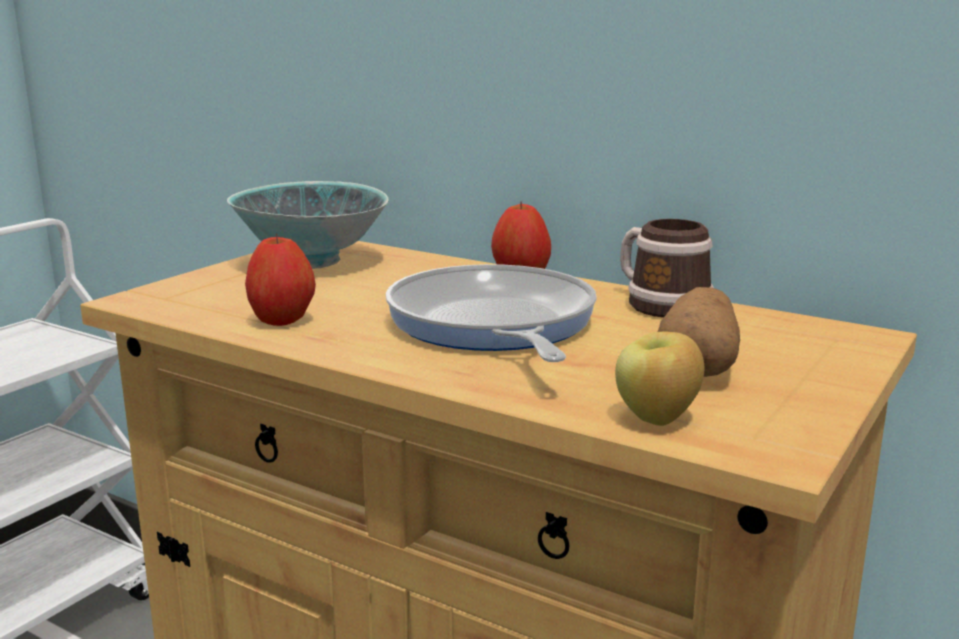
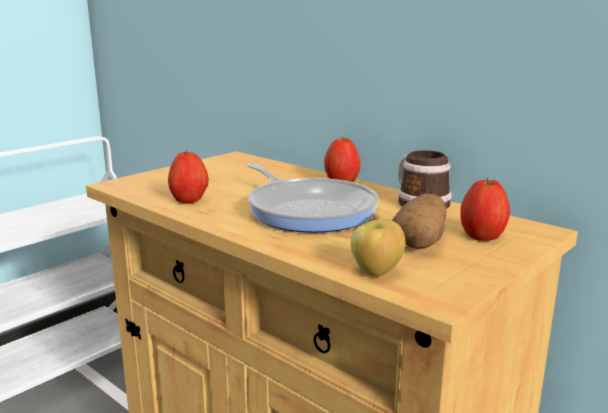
camera: 10 degrees right, 0 degrees up
(311, 262) = (223, 167): bowl -> none
(492, 325) = (308, 210): frying pan -> frying pan turned 150 degrees clockwise
(786, 350) = (482, 236): none -> apple

